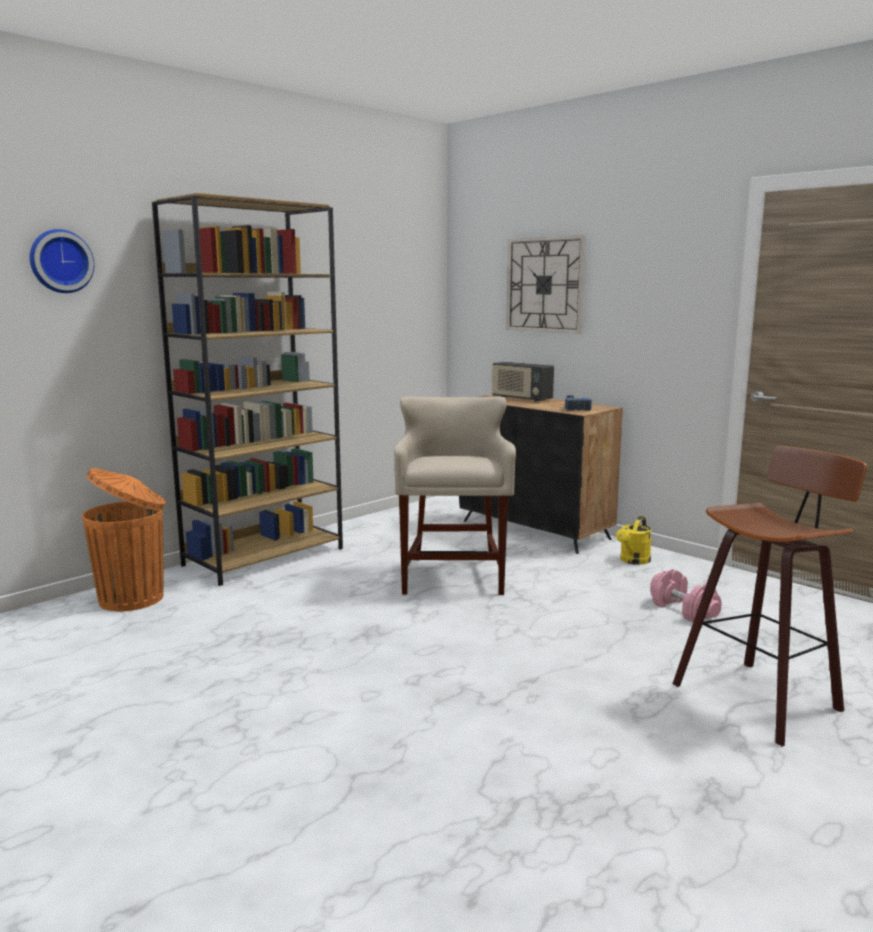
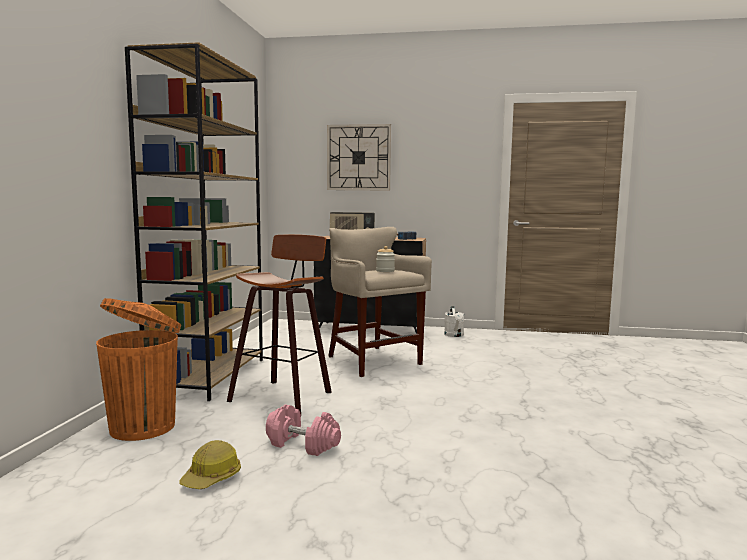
camera: 35 degrees left, 5 degrees down
(60, 261) = (60, 86): wall clock -> none
(98, 664) = (212, 477): none -> hard hat
(450, 461) = (385, 271): none -> jar
(633, 561) = (454, 335): yellow watering can -> white watering can
(684, 610) = (523, 352): pink dumbbell -> pink dumbbell (303, 444)
(761, 697) = (626, 380): stool -> stool (284, 396)

